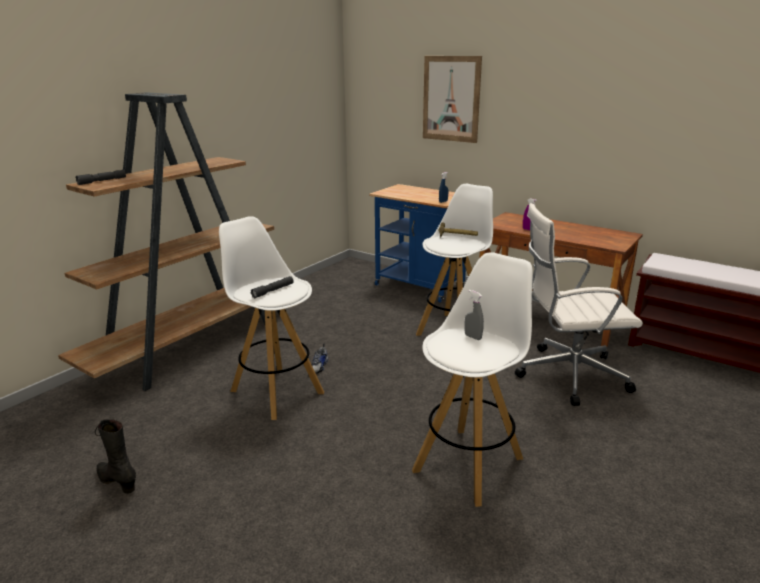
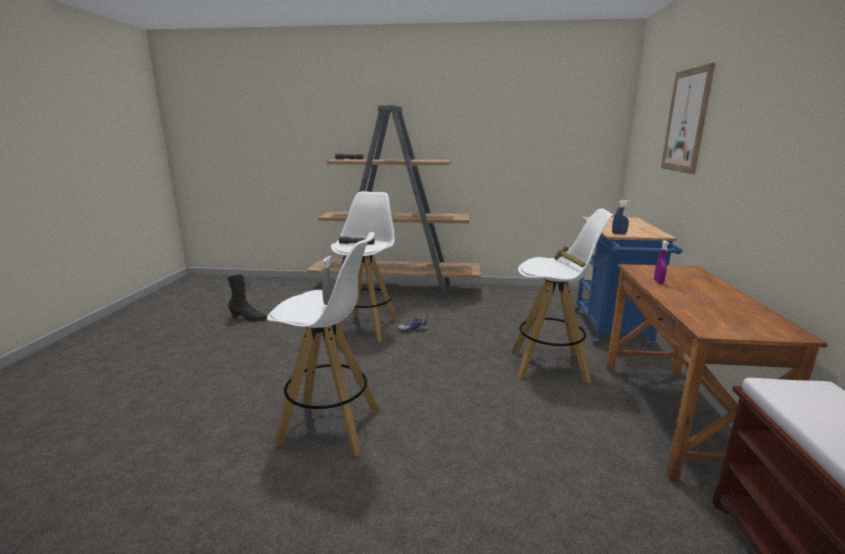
camera: 60 degrees right, 5 degrees down
(117, 482) = (248, 319): black boot -> black boot turned 90 degrees clockwise
(568, 375) = (551, 457): white office chair -> none

